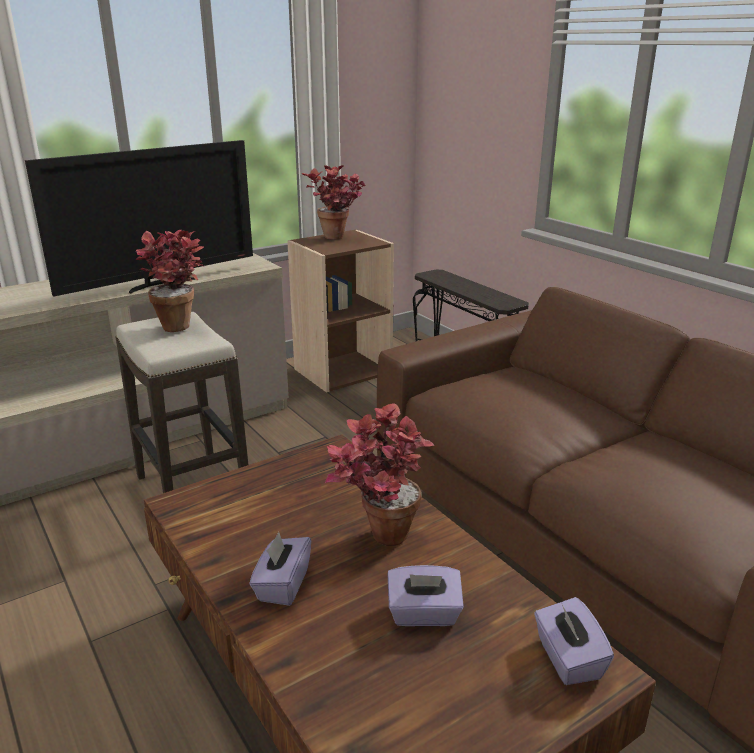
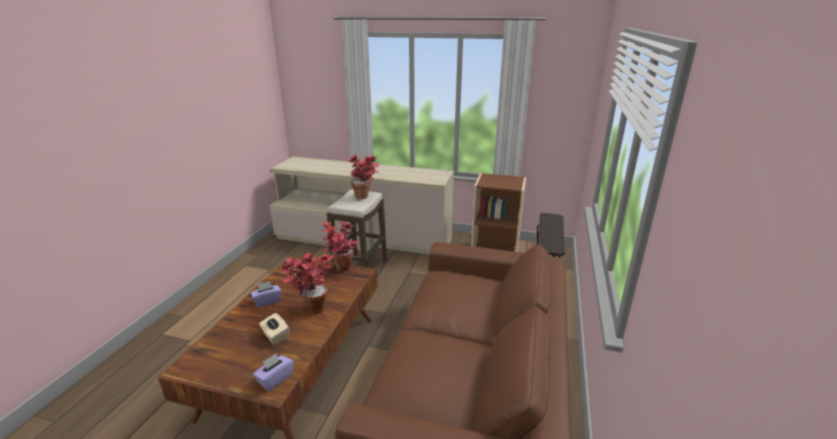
camera: 50 degrees right, 0 degrees up
(160, 284) = (388, 177): television -> none
(338, 239) = (502, 179): potted plant -> potted plant (341, 271)
(424, 614) = (275, 336): purple tissue box -> beige tissue box

